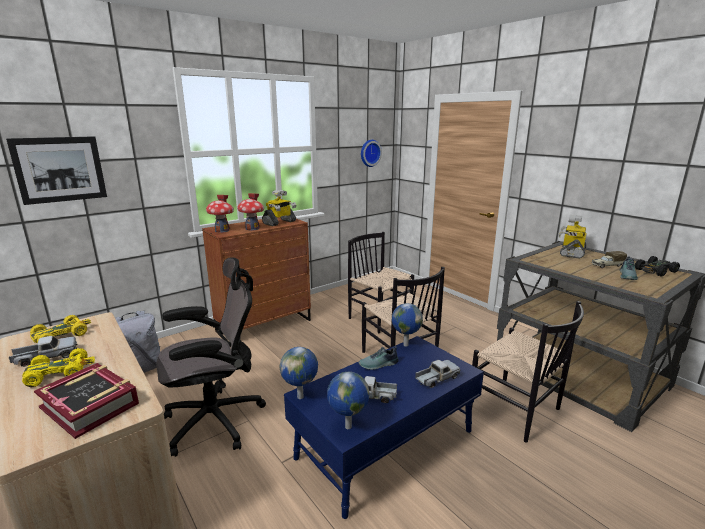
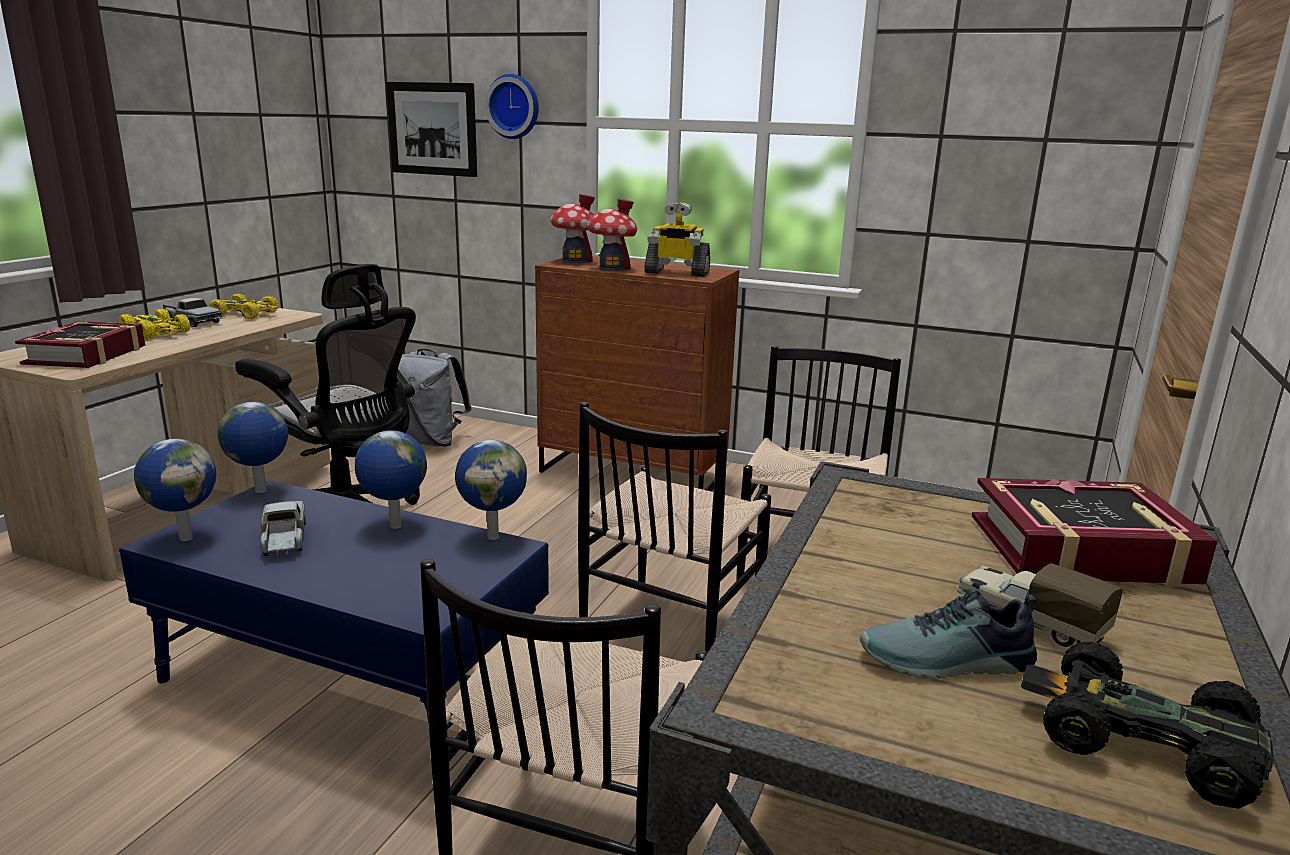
camera: 60 degrees right, 0 degrees up
(369, 153) = (1047, 159): wall clock -> wall clock (514, 106)
(379, 365) = (394, 527): shoe -> globe
(436, 378) = (371, 587): toy truck -> none
(571, 252) = (1081, 550): toy robot -> book

